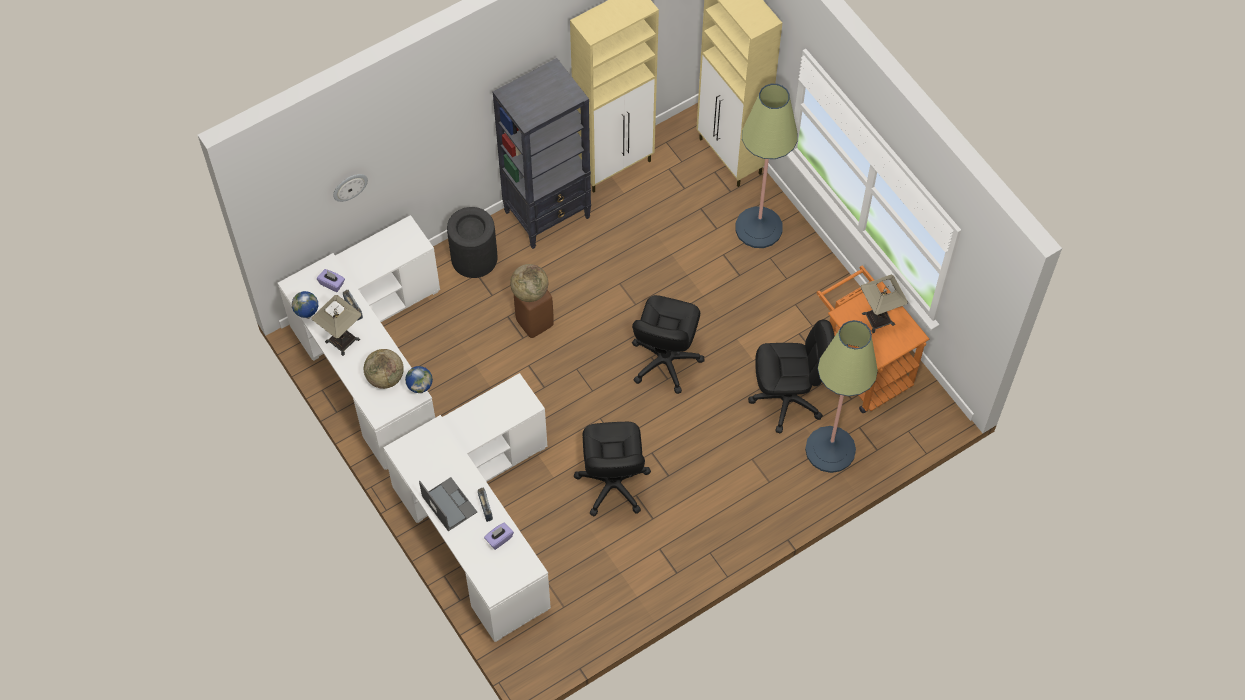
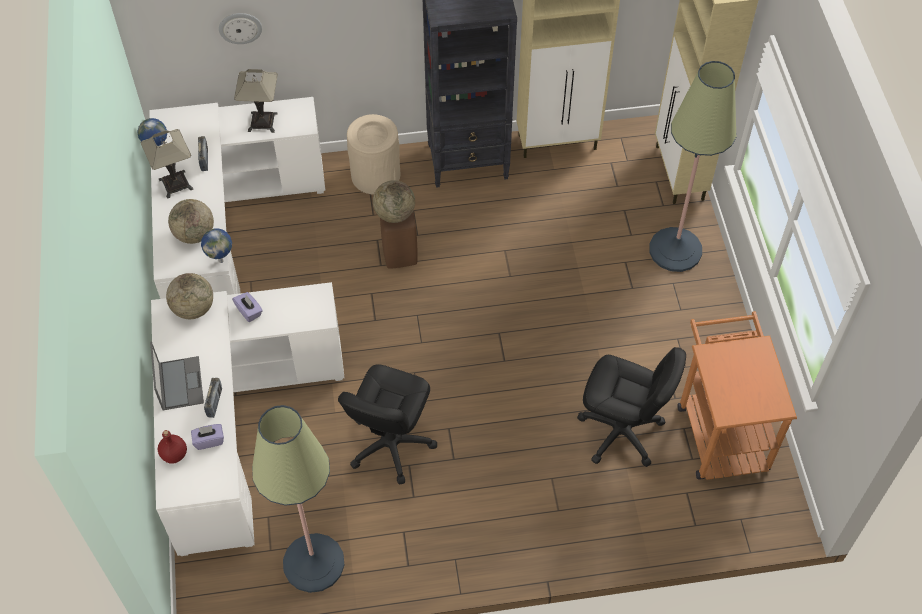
camera: 25 degrees right, 5 degrees down
(332, 284) = (199, 129): purple tissue box -> purple tissue box (249, 311)
(422, 440) = (193, 308): none -> globe
(474, 258) = (375, 175): black trash can -> beige trash can
(479, 561) = (174, 455): none -> red bottle
(665, 361) = (510, 342): black office chair -> none
(830, 449) = (642, 503): floor lamp -> floor lamp (313, 563)
(878, 319) = (746, 373): table lamp -> table lamp (262, 122)

